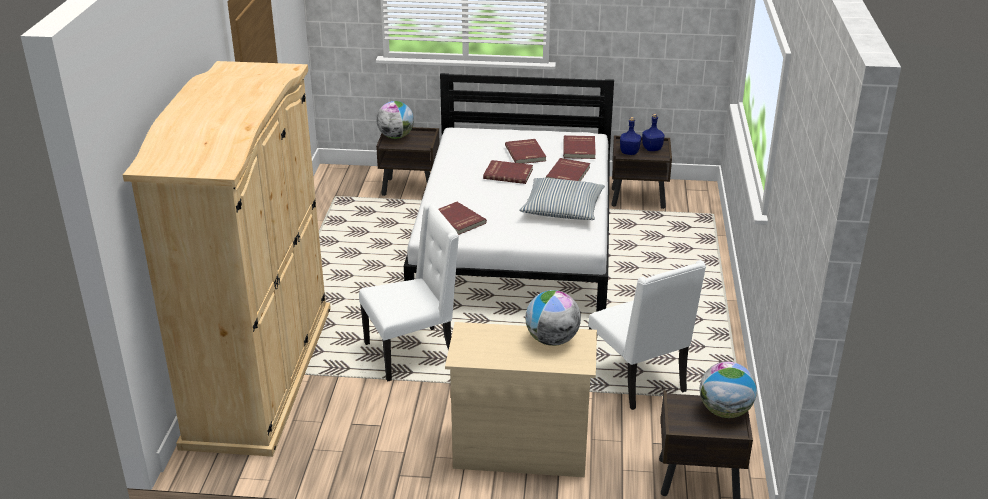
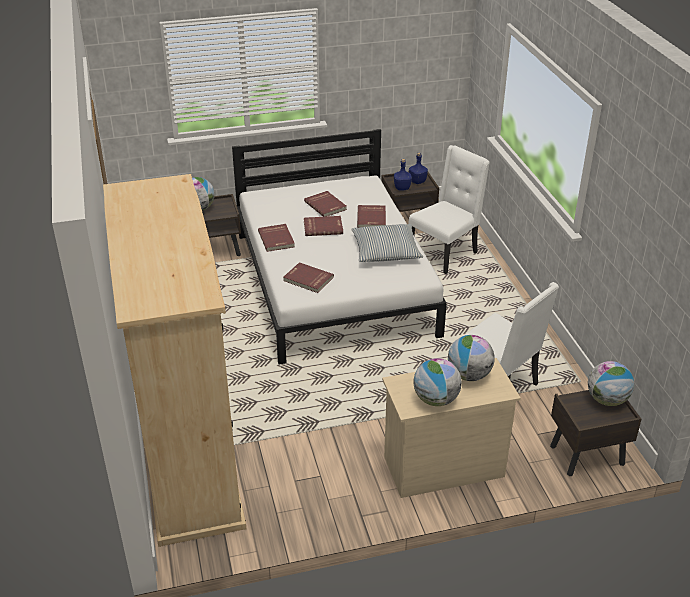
camera: 20 degrees left, 5 degrees up
(412, 352) = (307, 403): white chair -> white chair (444, 253)
(497, 355) = (436, 399): none -> globe
(580, 149) = (367, 193): red book -> red book (277, 239)

